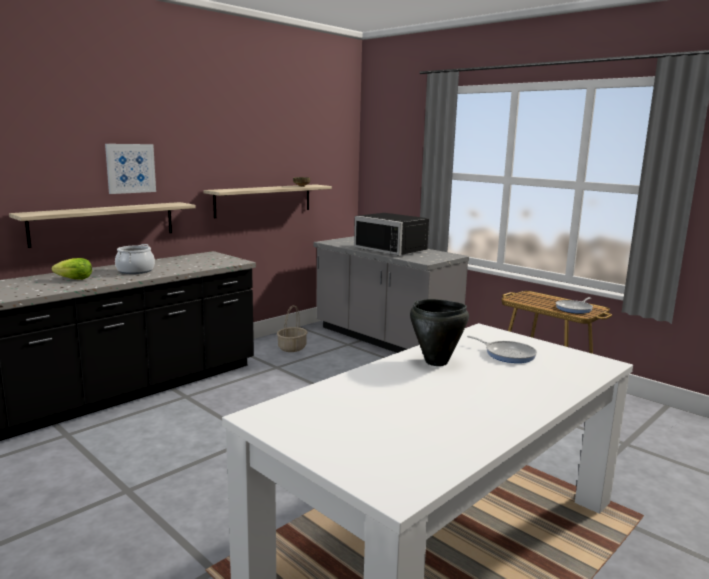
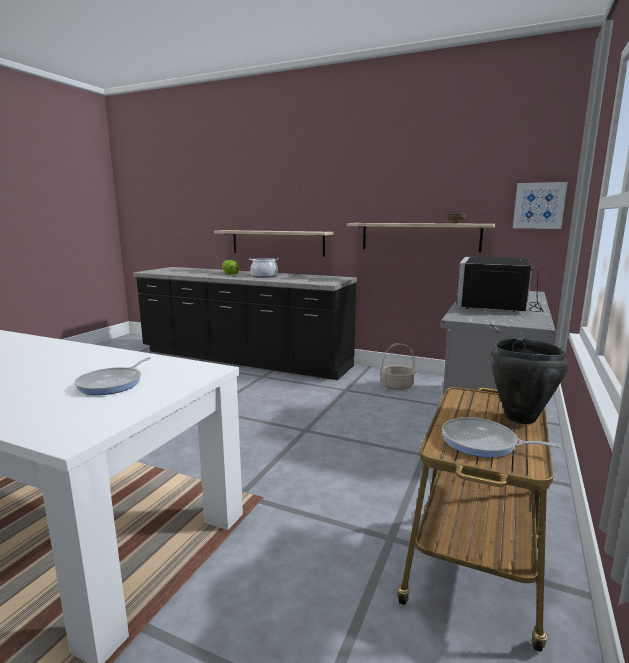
camera: 70 degrees right, 0 degrees up
(130, 168) = (297, 203): picture -> picture (539, 205)
(436, 362) = (87, 360): black cooking pot -> black cooking pot (520, 418)

